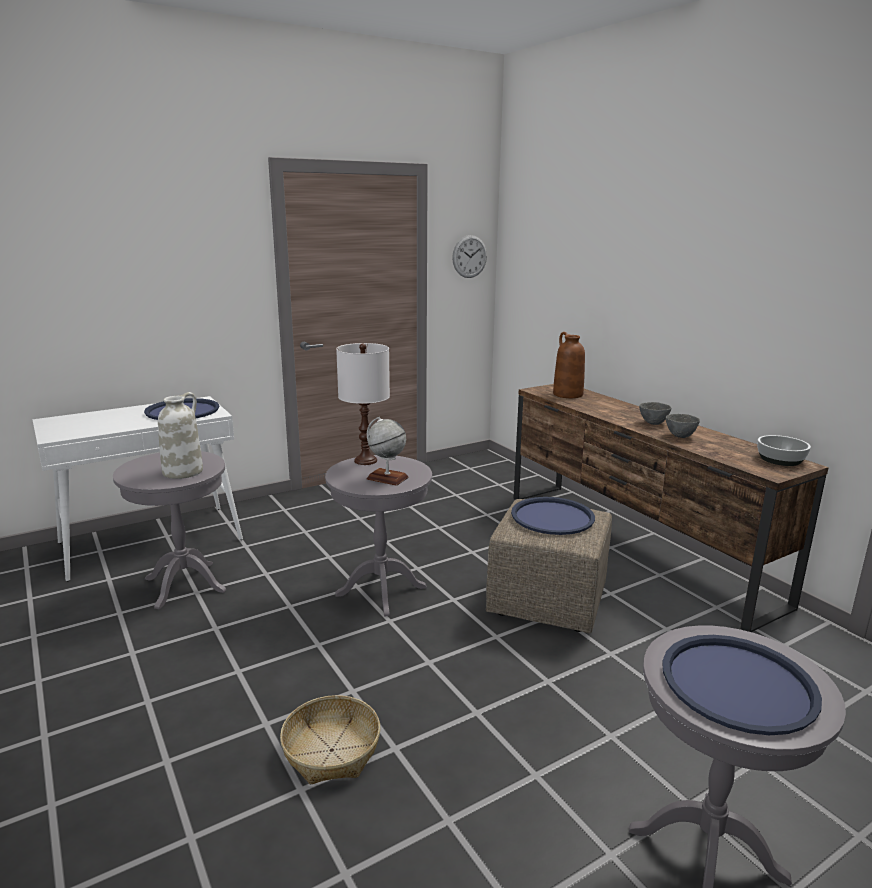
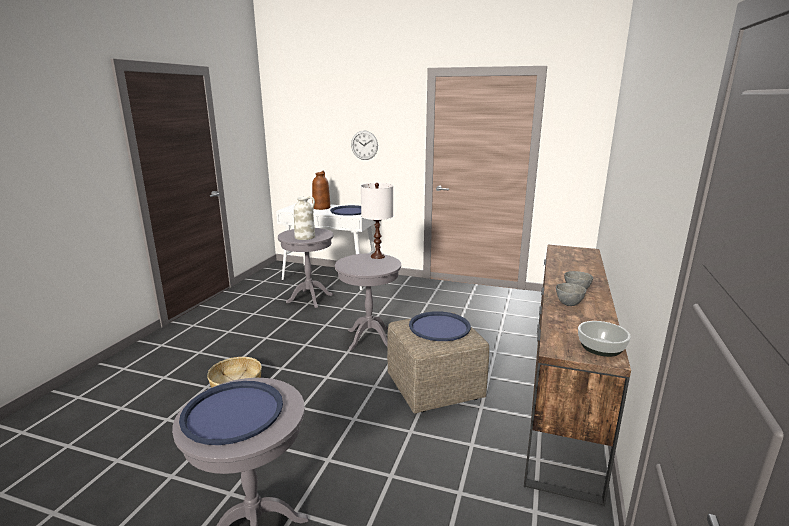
camera: 50 degrees right, 0 degrees up
(387, 478) = (364, 266): globe -> none
(469, 256) = (582, 138): wall clock -> wall clock (364, 145)
(567, 394) = (572, 256): brown vase -> brown vase (321, 207)

